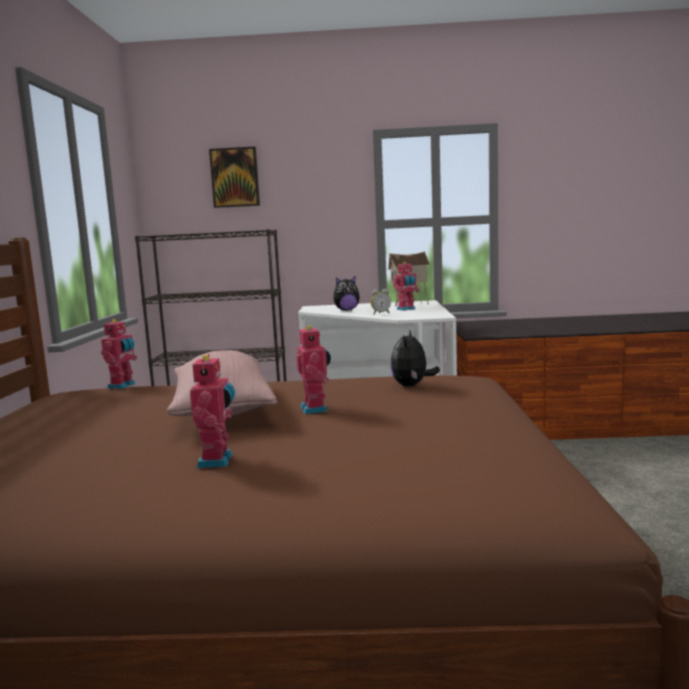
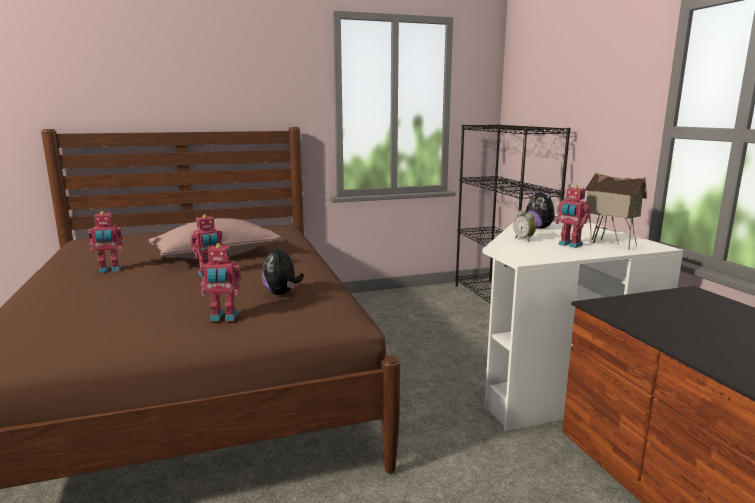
camera: 70 degrees right, 5 degrees up
(123, 386) = (289, 230): toy robot -> toy robot (223, 317)
(235, 177) = (556, 70): picture -> none
(412, 385) = (282, 293): plush toy -> plush toy turned 105 degrees counterclockwise

